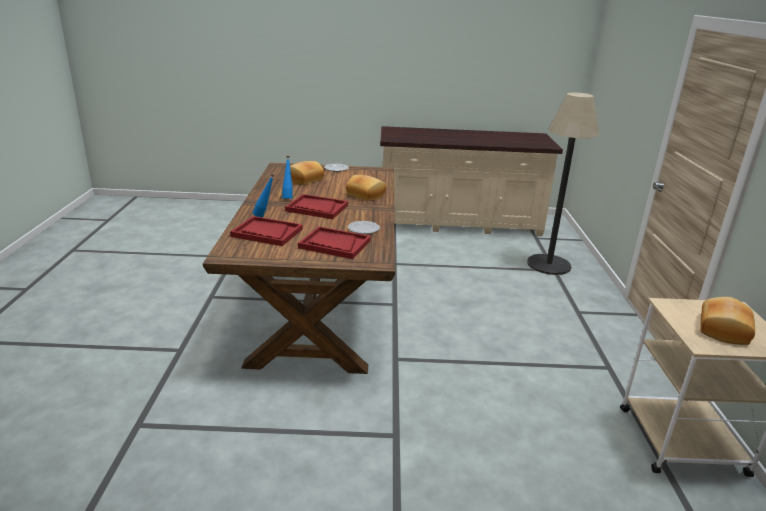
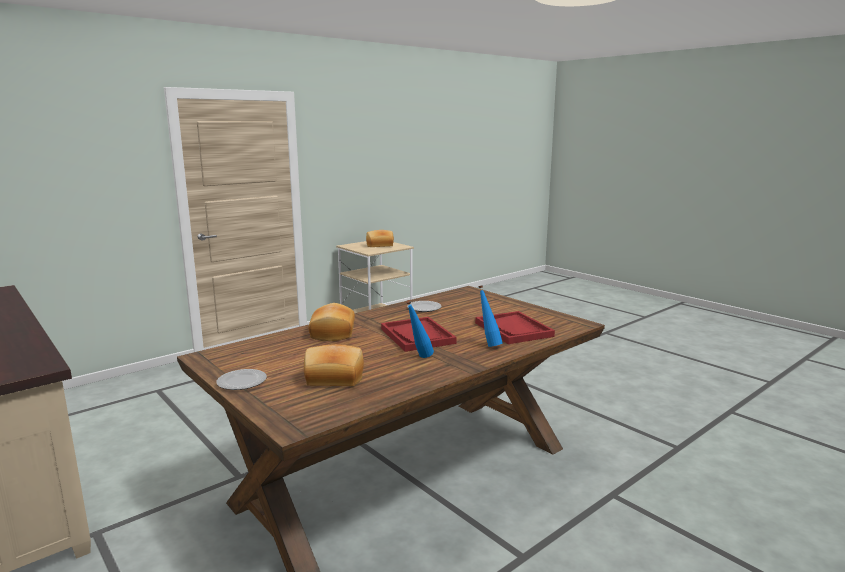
camera: 130 degrees left, 10 degrees down
(334, 244) = (473, 306): red tray -> none
(548, 265) = (143, 395): floor lamp -> none

